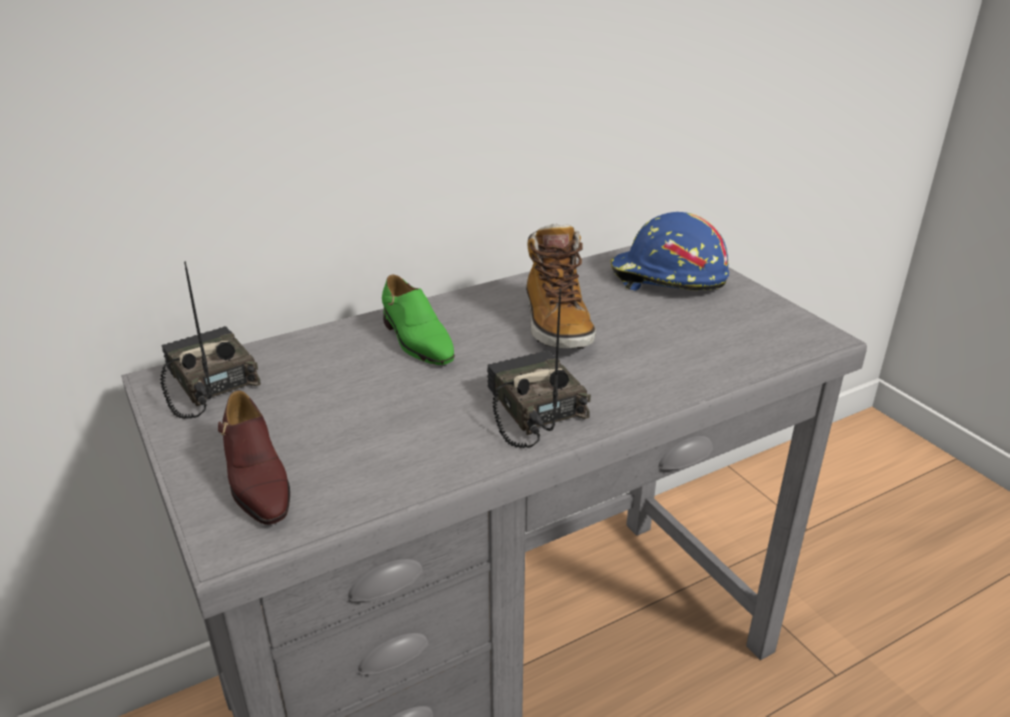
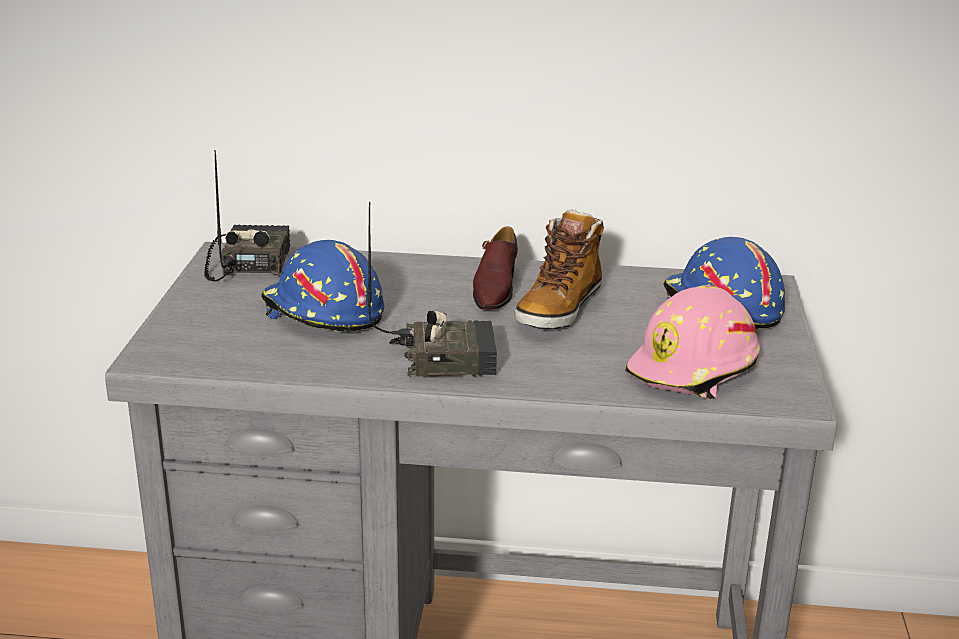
camera: 35 degrees right, 5 degrees down
(256, 480) = (205, 330): brown shoe -> brown shoe (494, 289)
(356, 408) = (322, 313): none -> blue hard hat
(416, 340) = (428, 284): green shoe -> none
(531, 408) = (445, 357): radio -> radio turned 75 degrees clockwise
(725, 338) = (694, 369): none -> pink hard hat

